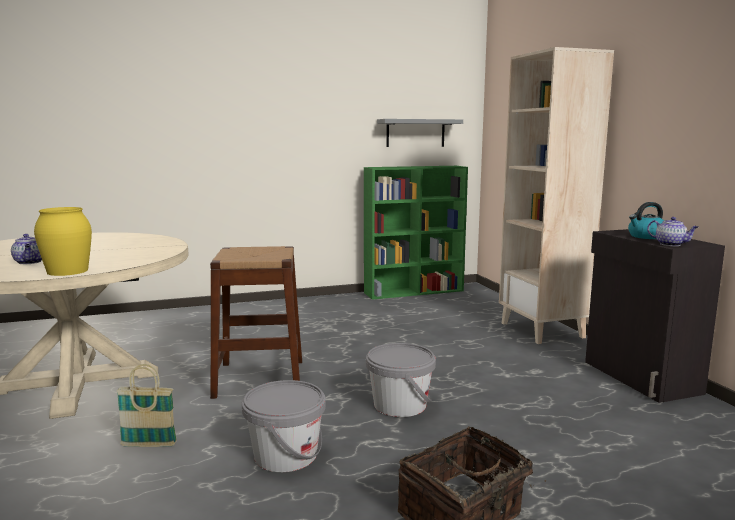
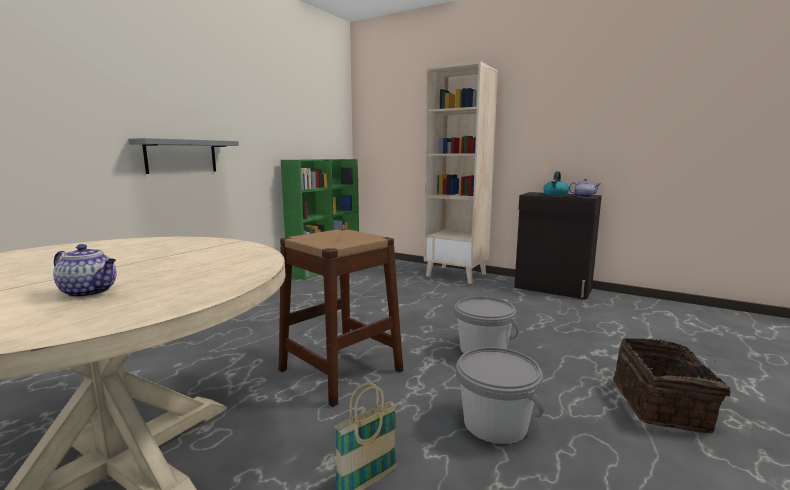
camera: 40 degrees left, 0 degrees up
(68, 271) = (211, 288): yellow vase -> none
(415, 133) = (312, 130): grey shelf -> grey shelf (181, 156)

